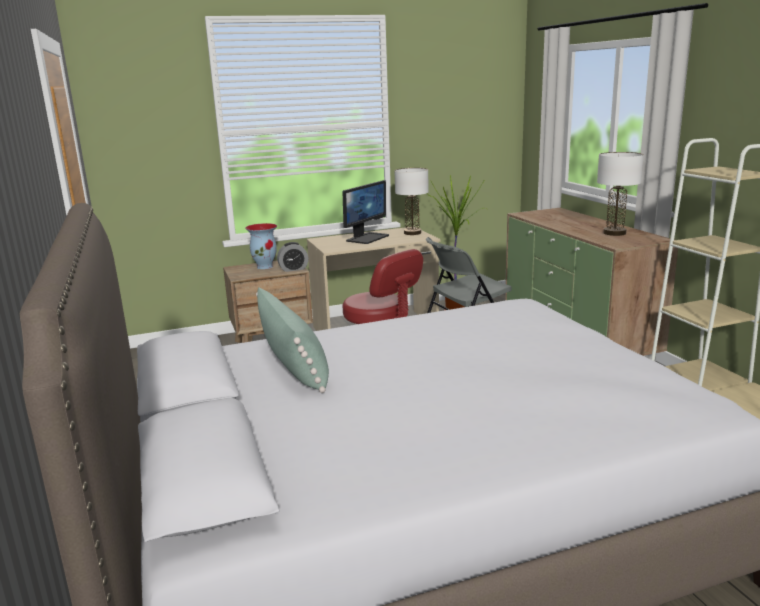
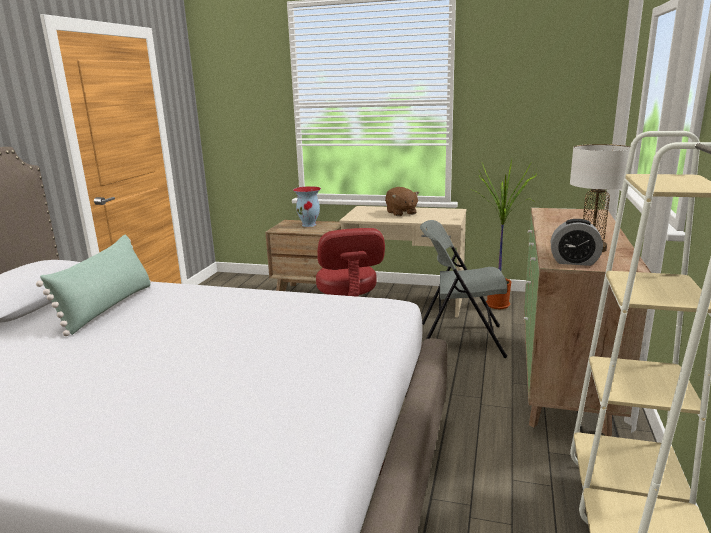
camera: 35 degrees right, 0 degrees up
(293, 269) = (323, 231): alarm clock -> alarm clock (574, 262)
(367, 238) = (401, 213): monitor -> brown plush toy
(412, 233) = (448, 215): table lamp -> none

